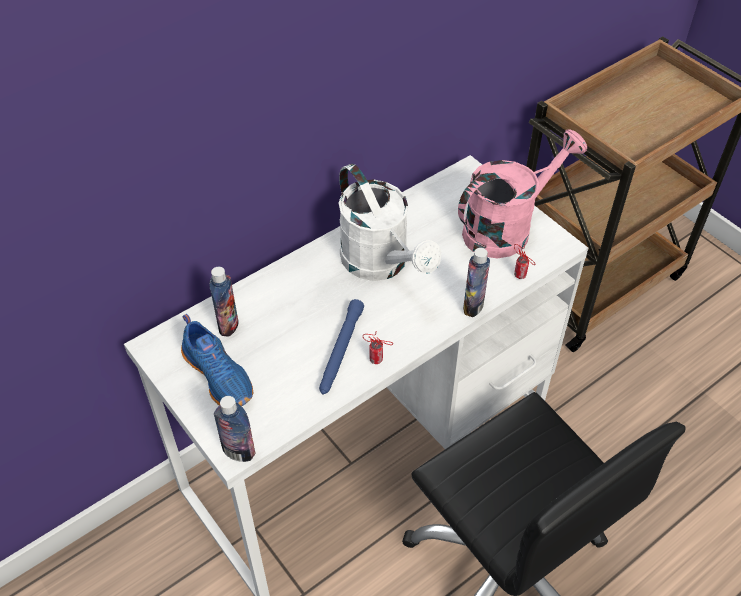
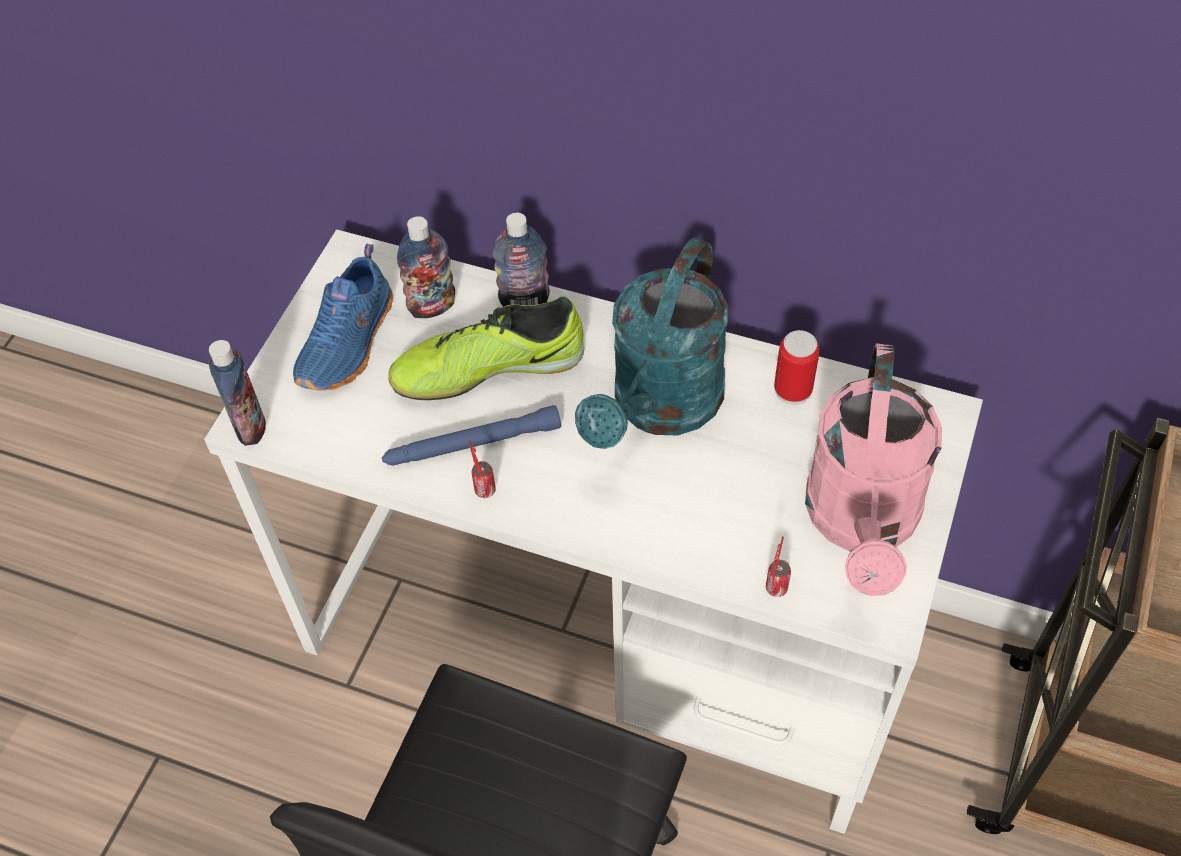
camera: 60 degrees right, 5 degrees up
(295, 320) = (489, 368): none -> shoe
(381, 264) = (660, 408): white watering can -> turquoise watering can
(412, 211) = (793, 390): none -> can
(473, 306) = (666, 557): bottle -> bottle (524, 302)
(506, 227) = (863, 523): pink watering can -> pink watering can turned 75 degrees clockwise

